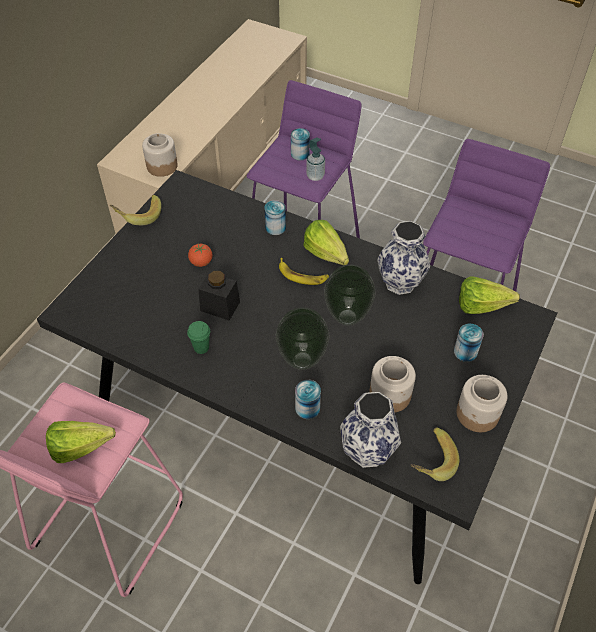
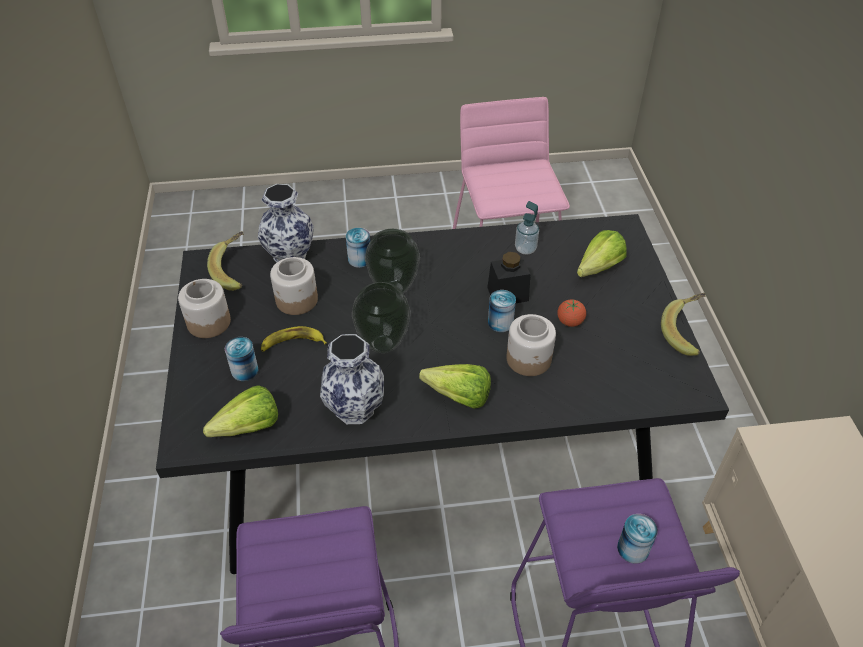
camera: 145 degrees right, 5 degrees down
(86, 448) = (498, 179): lettuce -> lettuce (594, 270)
(162, 166) = (784, 458): jar -> jar (529, 359)
(201, 347) = (486, 257): green cup -> none
(275, 227) = (541, 399): can -> can (500, 322)
(302, 275) = (462, 361): banana -> banana (292, 343)
(315, 176) = (576, 520): soap dispenser -> soap dispenser (525, 249)

